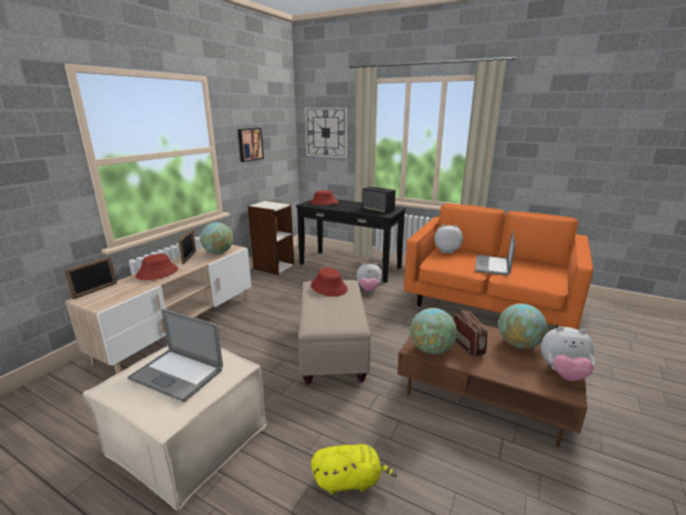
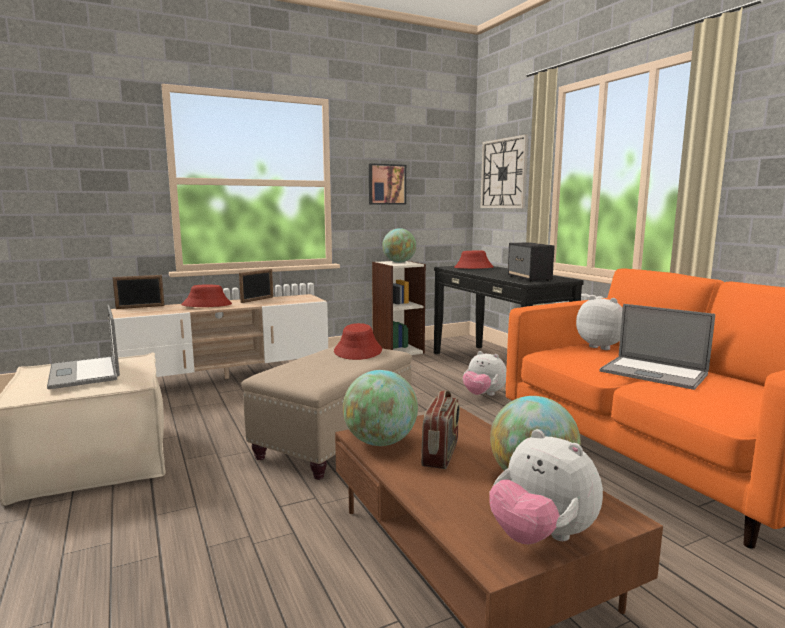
camera: 35 degrees right, 10 degrees down
(218, 253) = (290, 300): globe -> globe (399, 262)
(350, 480) = (149, 558): yellow plush toy -> none
(492, 265) = (653, 373): laptop -> laptop turned 105 degrees counterclockwise

